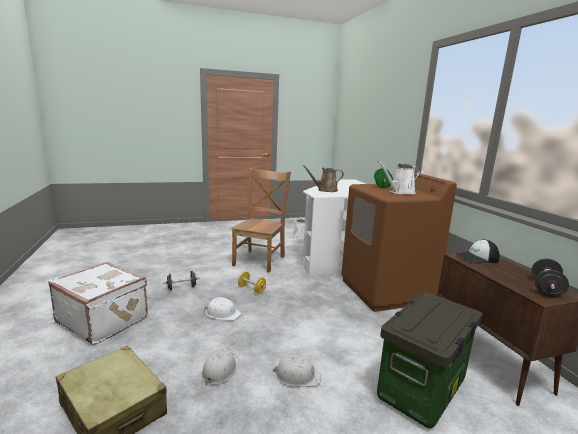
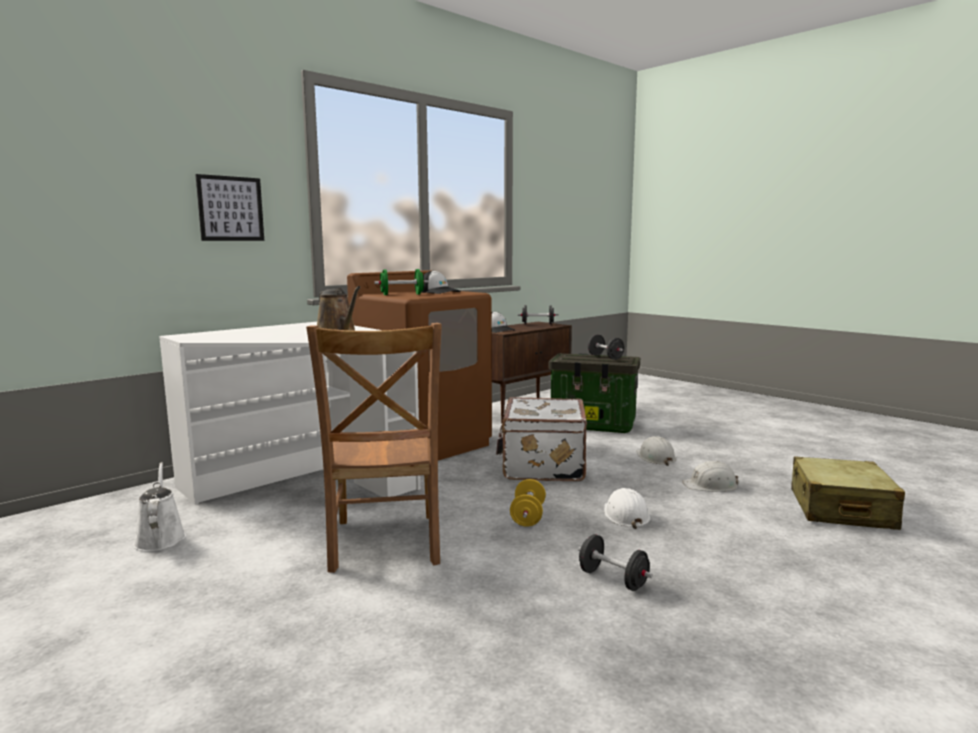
camera: 115 degrees left, 5 degrees down
(104, 320) = (810, 600): white suitcase -> white suitcase (542, 466)
(260, 260) = (384, 544): brown chair -> brown chair turned 90 degrees counterclockwise
(393, 128) = (230, 208): none -> picture
(400, 192) = (439, 292): white watering can -> cap
(431, 323) = (605, 357): none -> black dumbbell

